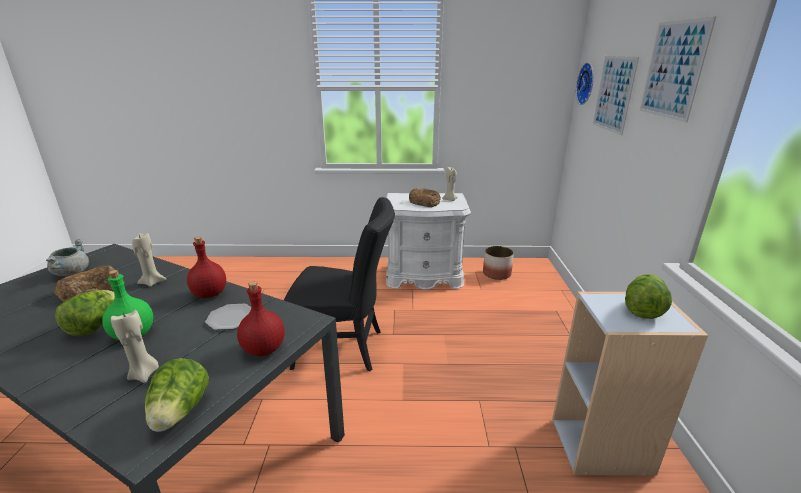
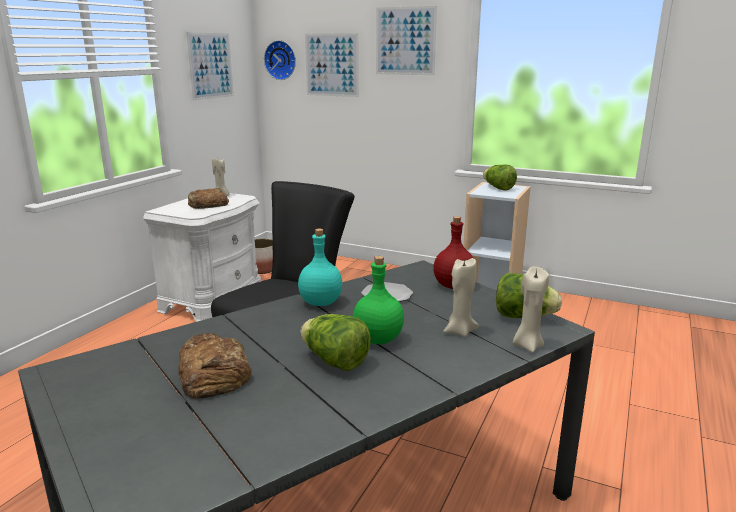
camera: 65 degrees left, 5 degrees down
(72, 272) = (111, 397): grey cooking pot -> none
(152, 282) = (244, 333): beige candle -> beige candle (527, 345)
(209, 294) = (321, 302): red bottle -> turquoise bottle
(505, 86) = (211, 66): none -> picture

